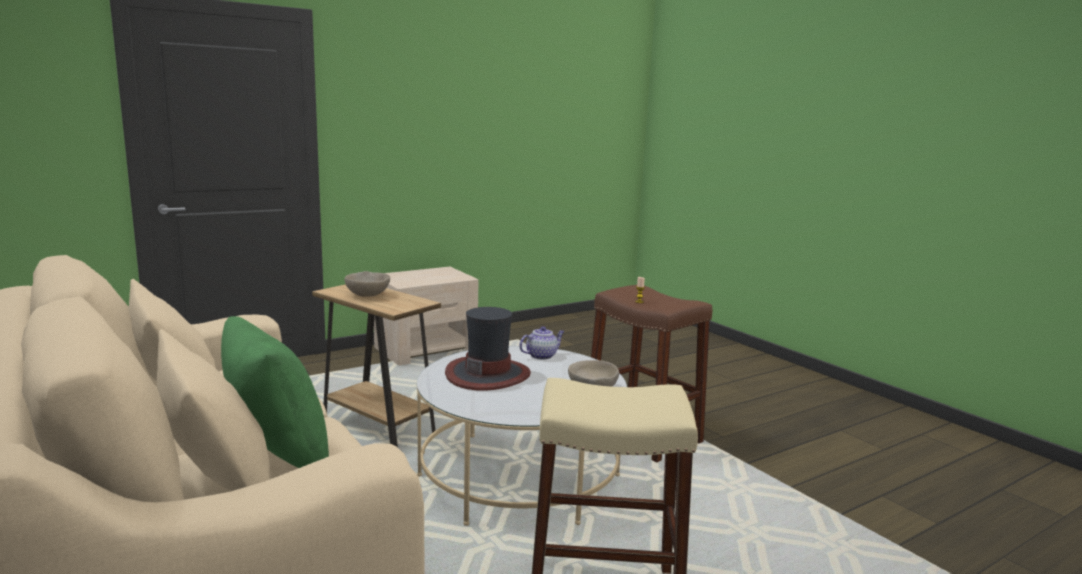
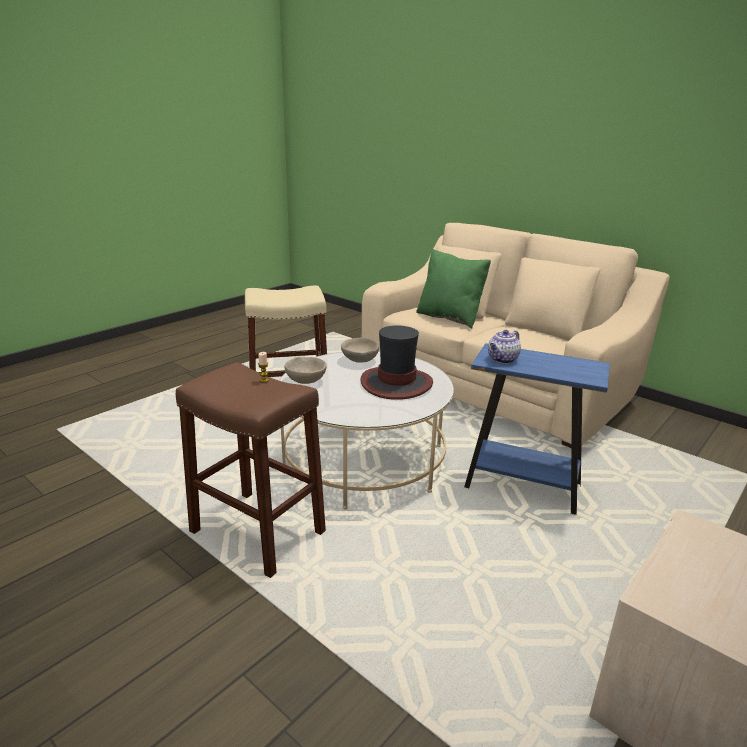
camera: 165 degrees right, 10 degrees up
(368, 295) = (549, 363): beige bowl -> beige bowl (359, 360)
(378, 428) = (522, 487): brown side table -> blue side table
(542, 356) = (364, 412): teapot -> teapot (502, 360)

